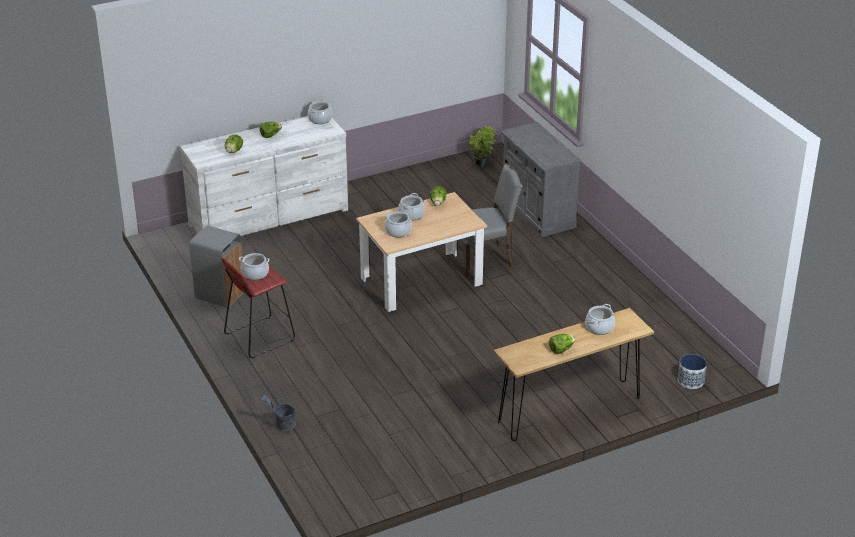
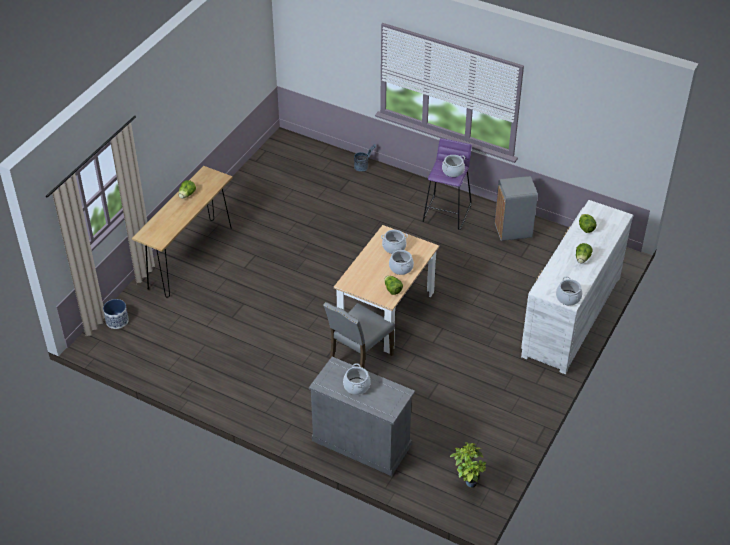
camera: 145 degrees right, 10 degrees up
(259, 337) = (447, 213): red stool -> purple stool
(599, 327) = (172, 223): cooking pot -> cooking pot (356, 386)

